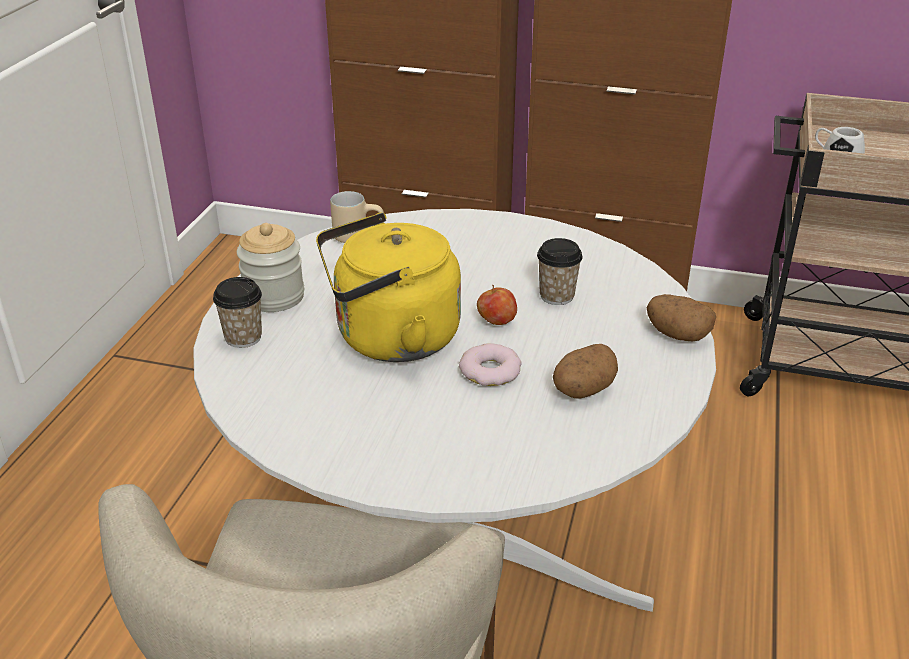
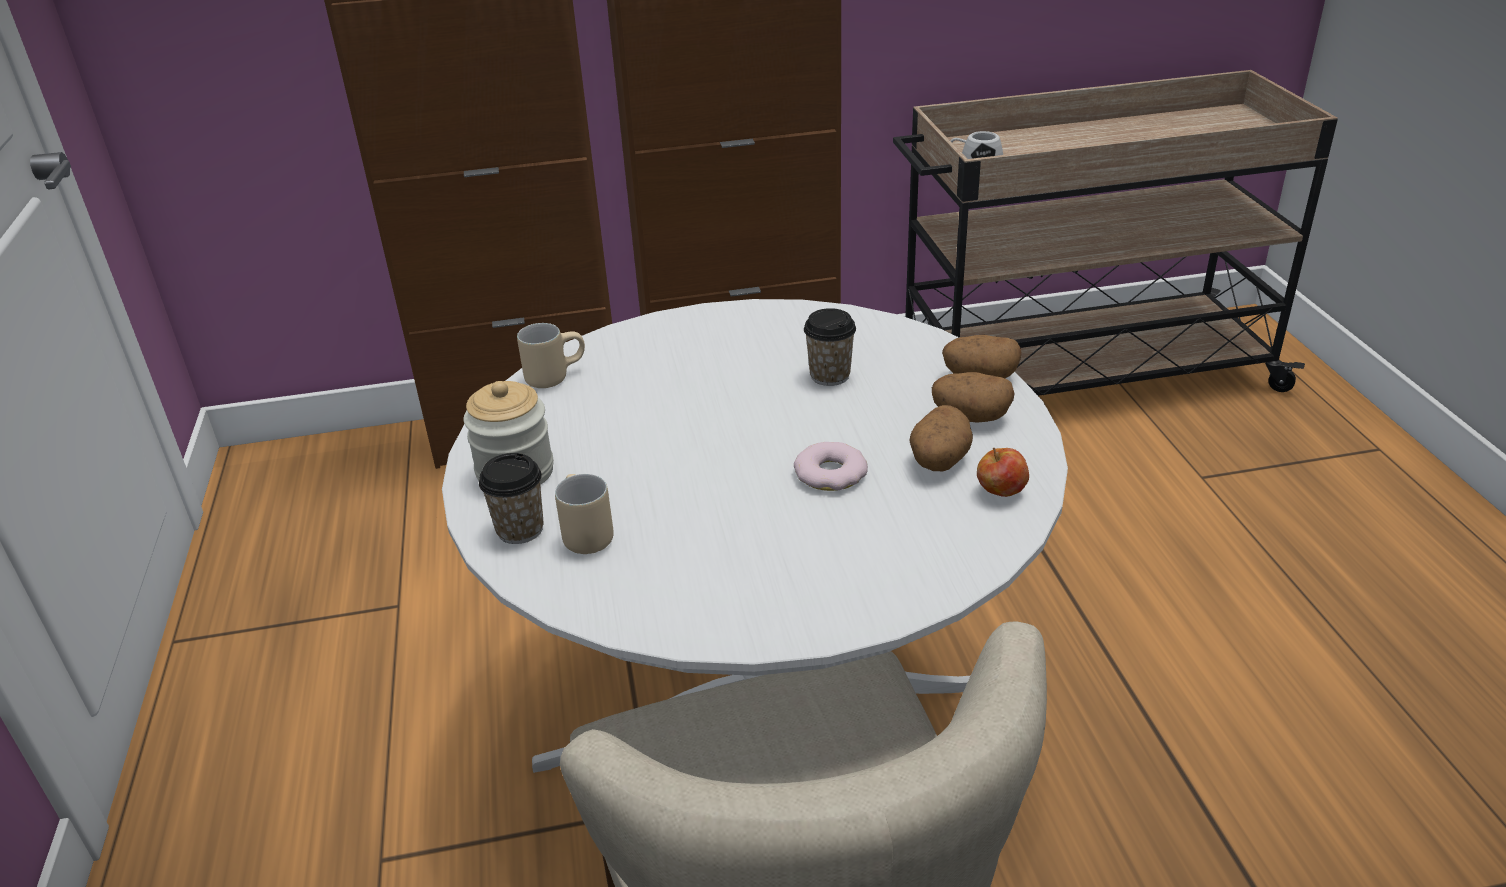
camera: 25 degrees left, 0 degrees up
(279, 355) = (581, 534): none -> beige mug
(390, 339) = (694, 475): yellow kettle -> none
(496, 322) = (792, 421): apple -> apple (1000, 493)
(640, 363) = (970, 417): none -> potato

